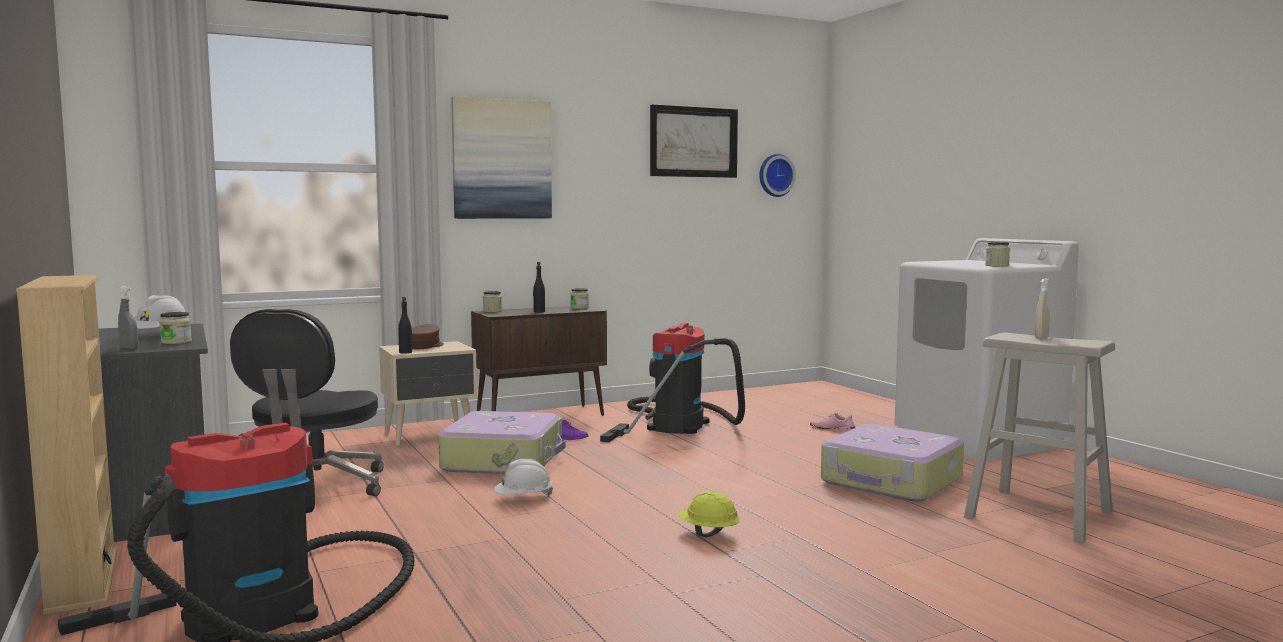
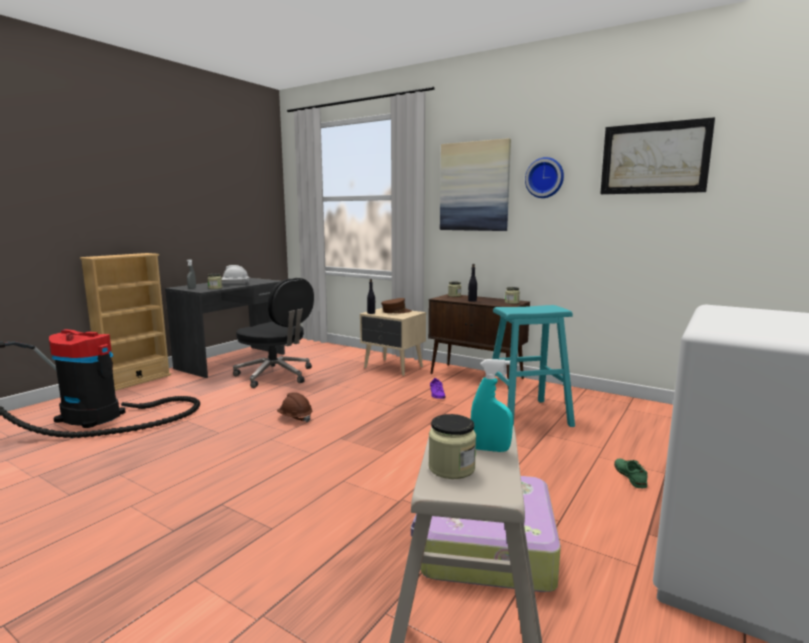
camera: 60 degrees right, 5 degrees up
(315, 488) = (276, 375): black office chair -> black office chair turned 120 degrees counterclockwise
(504, 460) = (366, 394): suitcase -> none
(523, 498) = (295, 418): white hard hat -> brown hard hat
(678, 425) = (526, 415): vacuum cleaner -> turquoise stool
(708, 534) = (258, 489): yellow hard hat -> none
(775, 175) = (769, 187): wall clock -> wall clock (545, 178)
(832, 429) = (630, 476): pink shoe -> green shoe
(997, 265) = (745, 331): jar -> jar (451, 468)
(1041, 337) = (490, 449): beige spray bottle -> turquoise spray bottle

